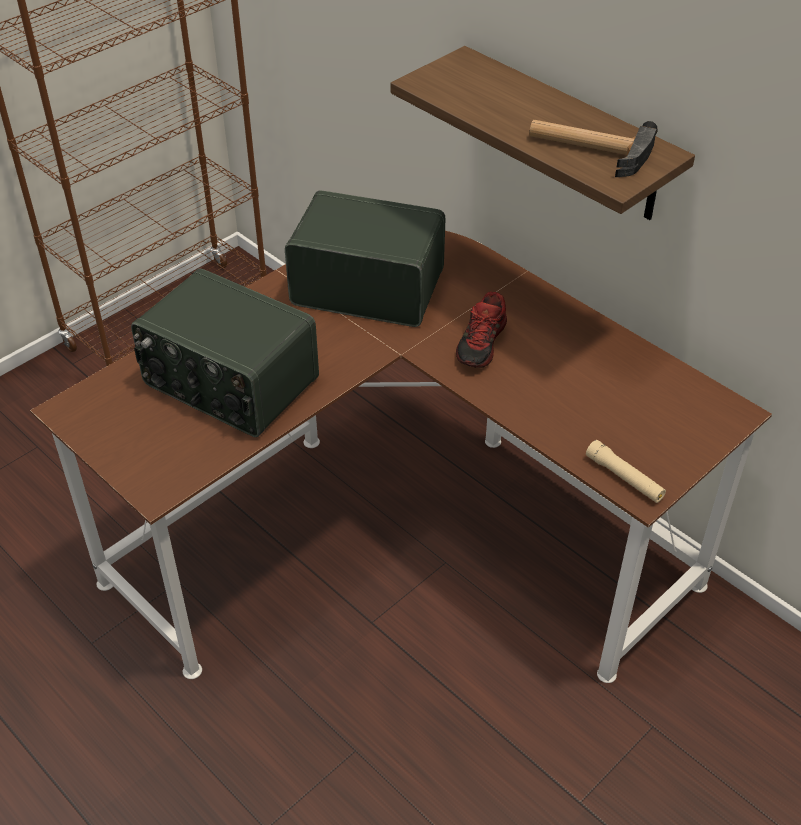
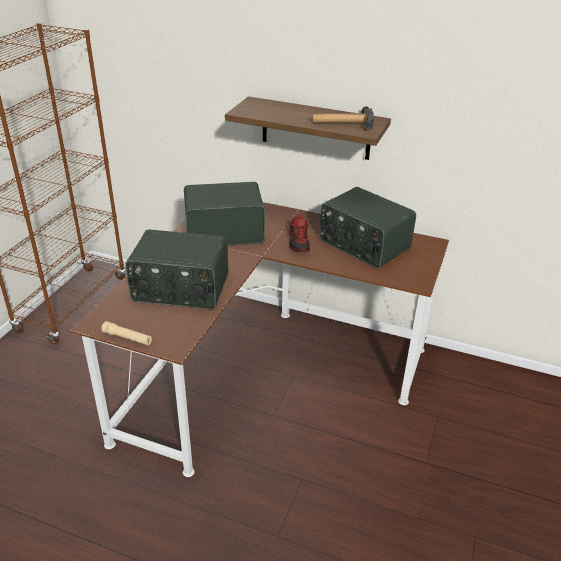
camera: 25 degrees left, 10 degrees down
(594, 380) = (363, 245): none -> radio
(624, 478) = (406, 280): beige flashlight -> beige flashlight (127, 338)

